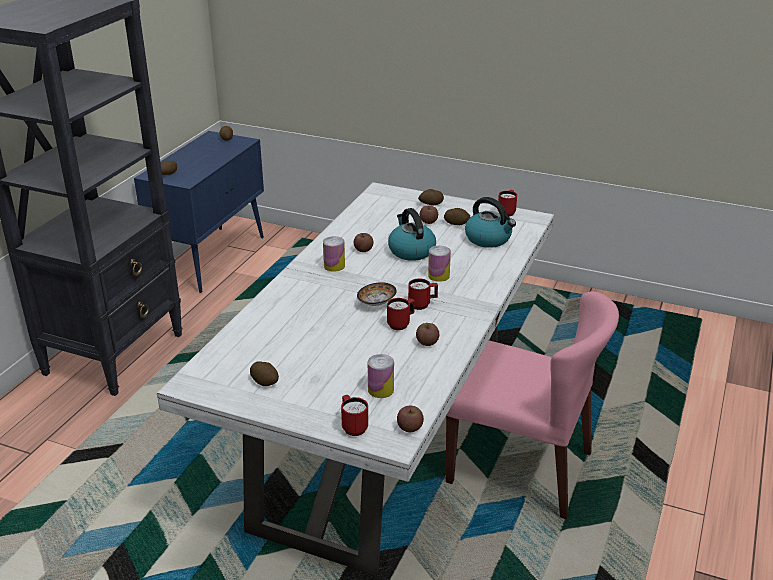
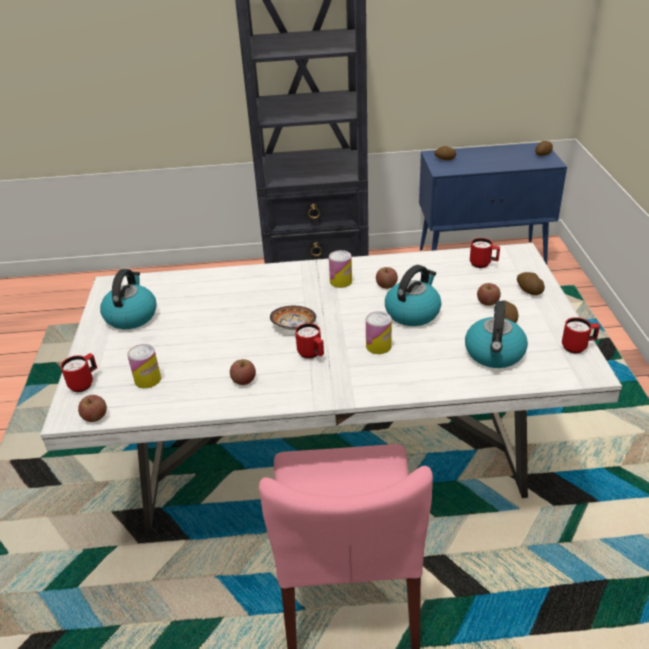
camera: 65 degrees right, 5 degrees up
(265, 381) = (131, 316): potato -> kettle
(401, 324) = (266, 353): red mug -> red mug (483, 264)

